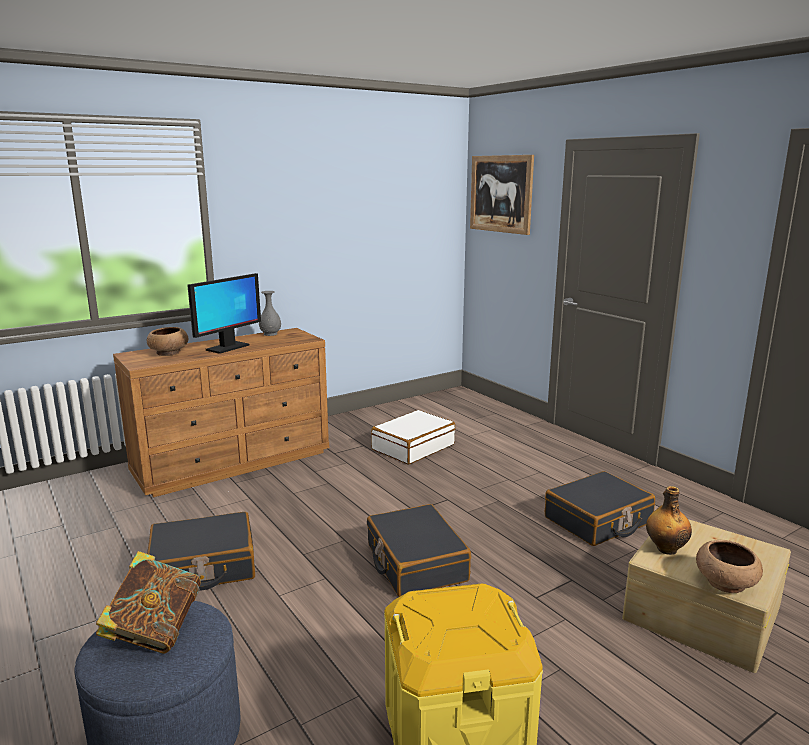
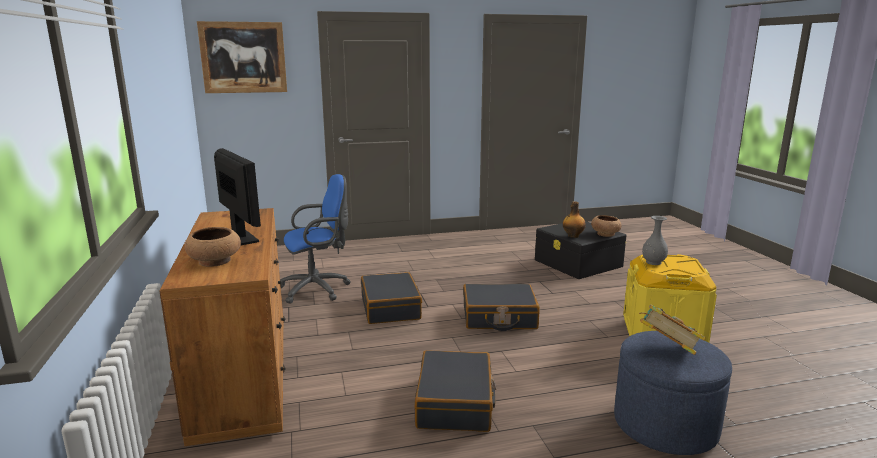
camera: 70 degrees left, 0 degrees up
(271, 334) = (211, 221): grey vase -> grey vase (653, 262)
(413, 447) = (318, 289): white suitcase -> blue office chair
(598, 521) = (482, 261): black suitcase -> black suitcase (391, 308)
(701, 612) = (578, 263): beige storage box -> black storage box

